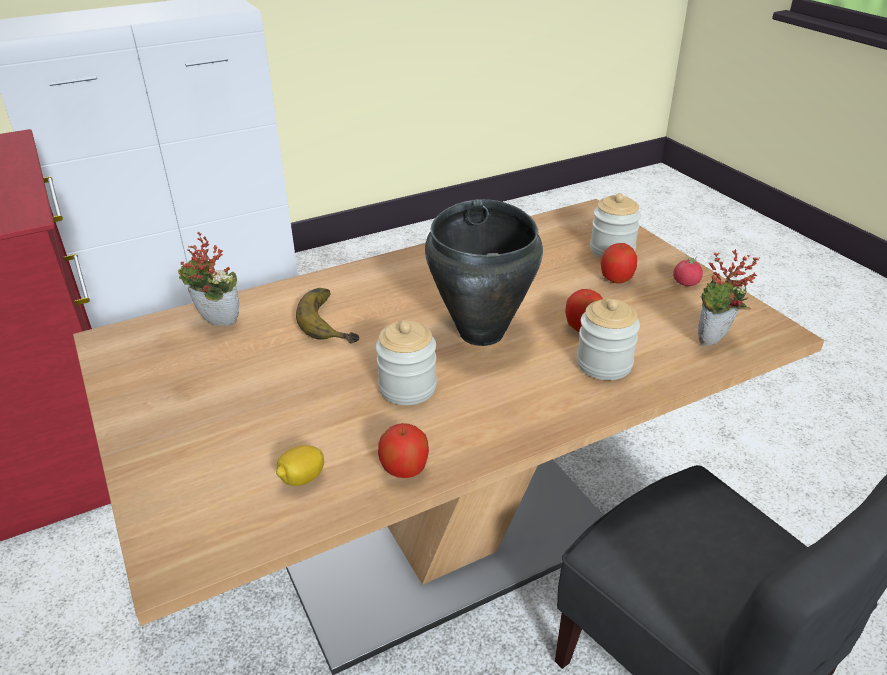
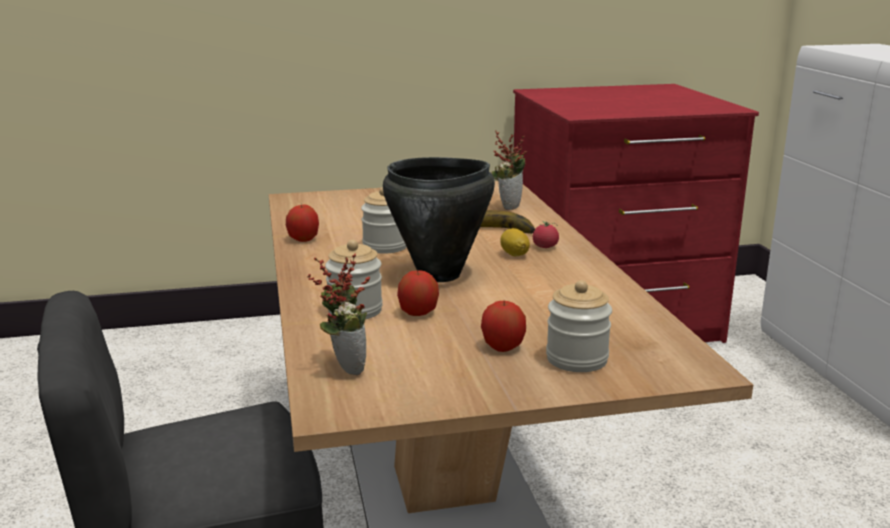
camera: 105 degrees right, 15 degrees down
(302, 479) = (322, 219): lemon -> lemon (514, 254)
(685, 283) = (472, 384): tomato -> tomato (545, 247)

